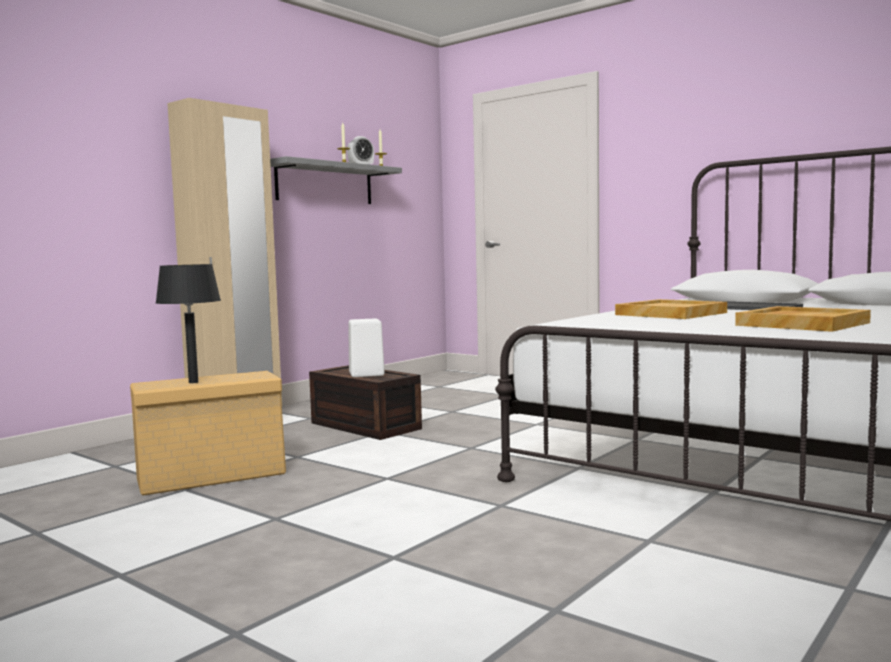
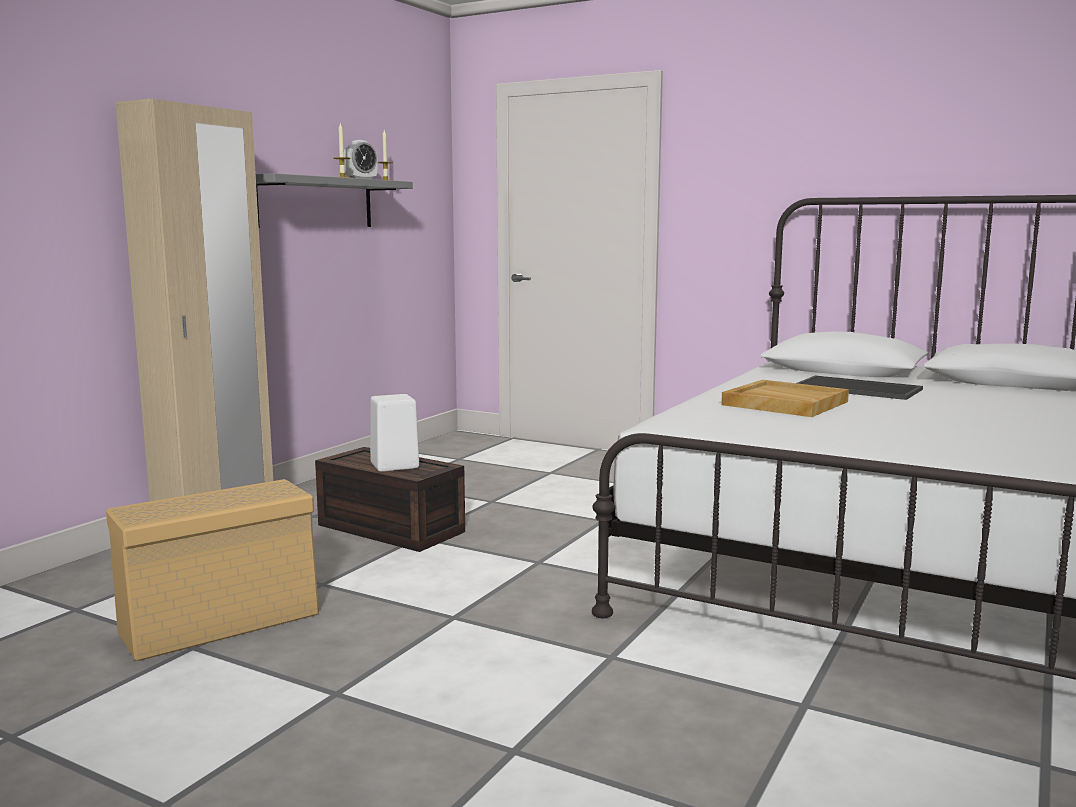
camera: 10 degrees left, 5 degrees up
(193, 382) = (196, 506): black table lamp -> none
(801, 324) = (953, 432): beige tray -> none

